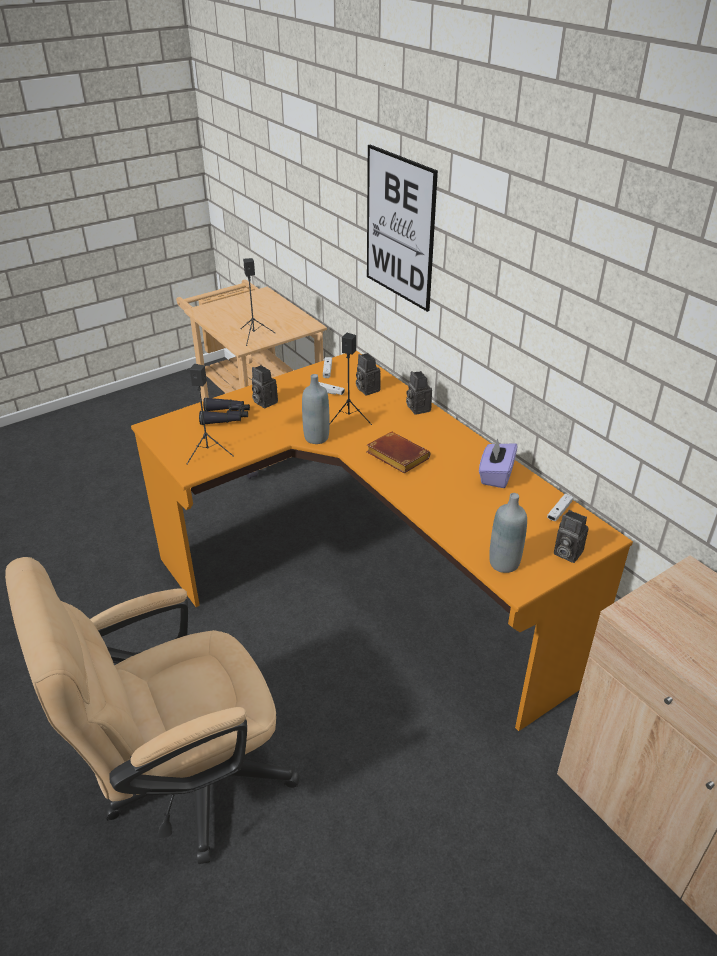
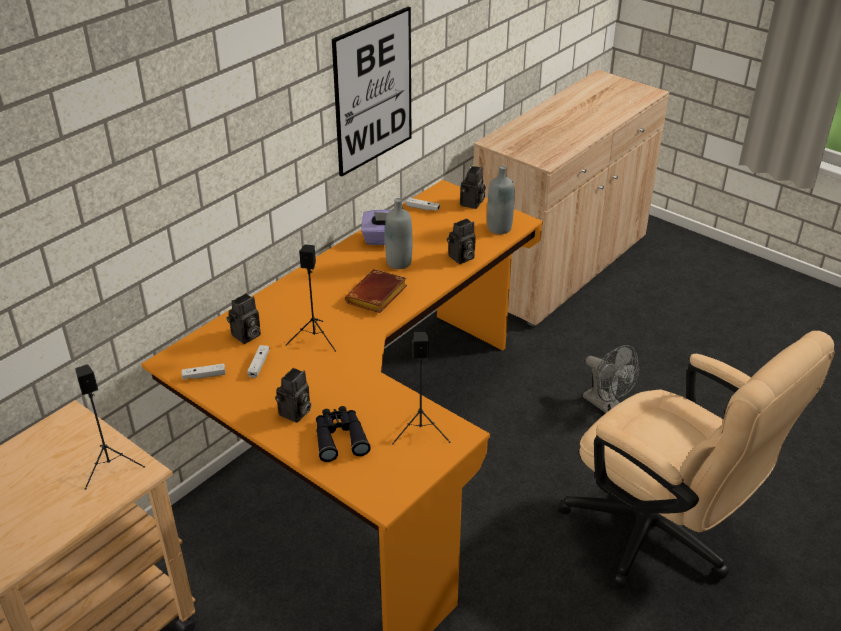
camera: 105 degrees left, 0 degrees up
(316, 437) = (361, 354): grey bottle -> grey bottle (399, 262)
(392, 807) = (606, 405): none -> grey fan
(400, 228) = (167, 161): picture -> picture (373, 91)
(417, 408) = (280, 295): camera -> camera (461, 258)

